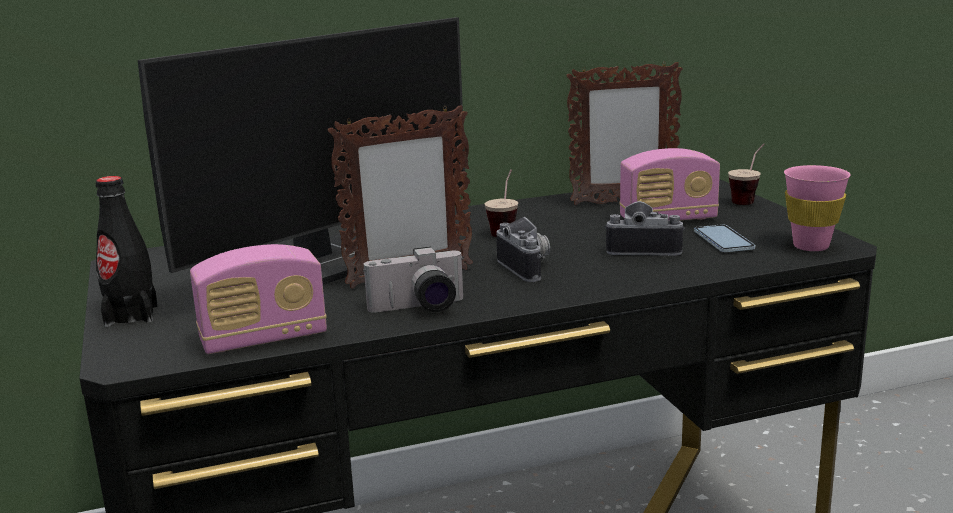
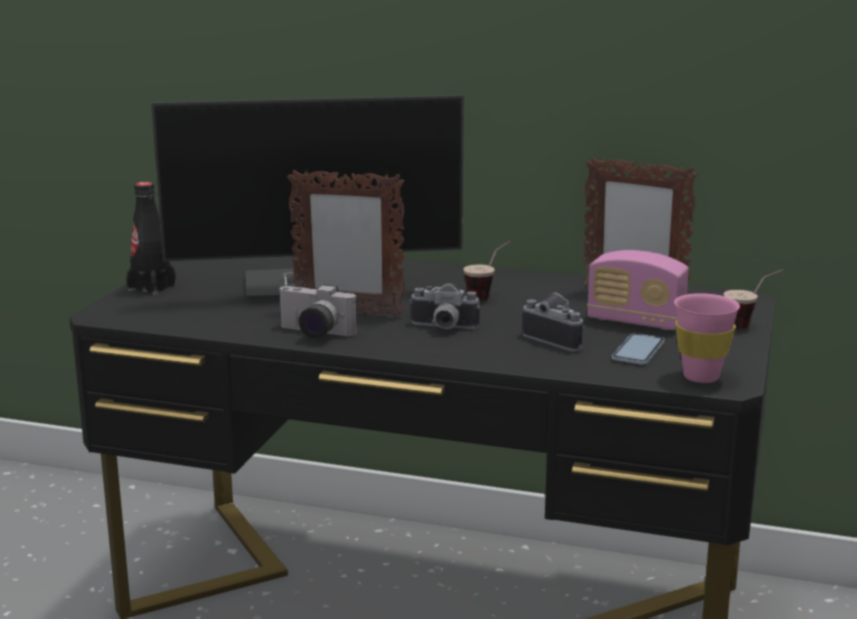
camera: 35 degrees right, 0 degrees up
(263, 339) = (192, 324): radio -> none
(529, 267) = (443, 328): camera -> camera turned 90 degrees clockwise

